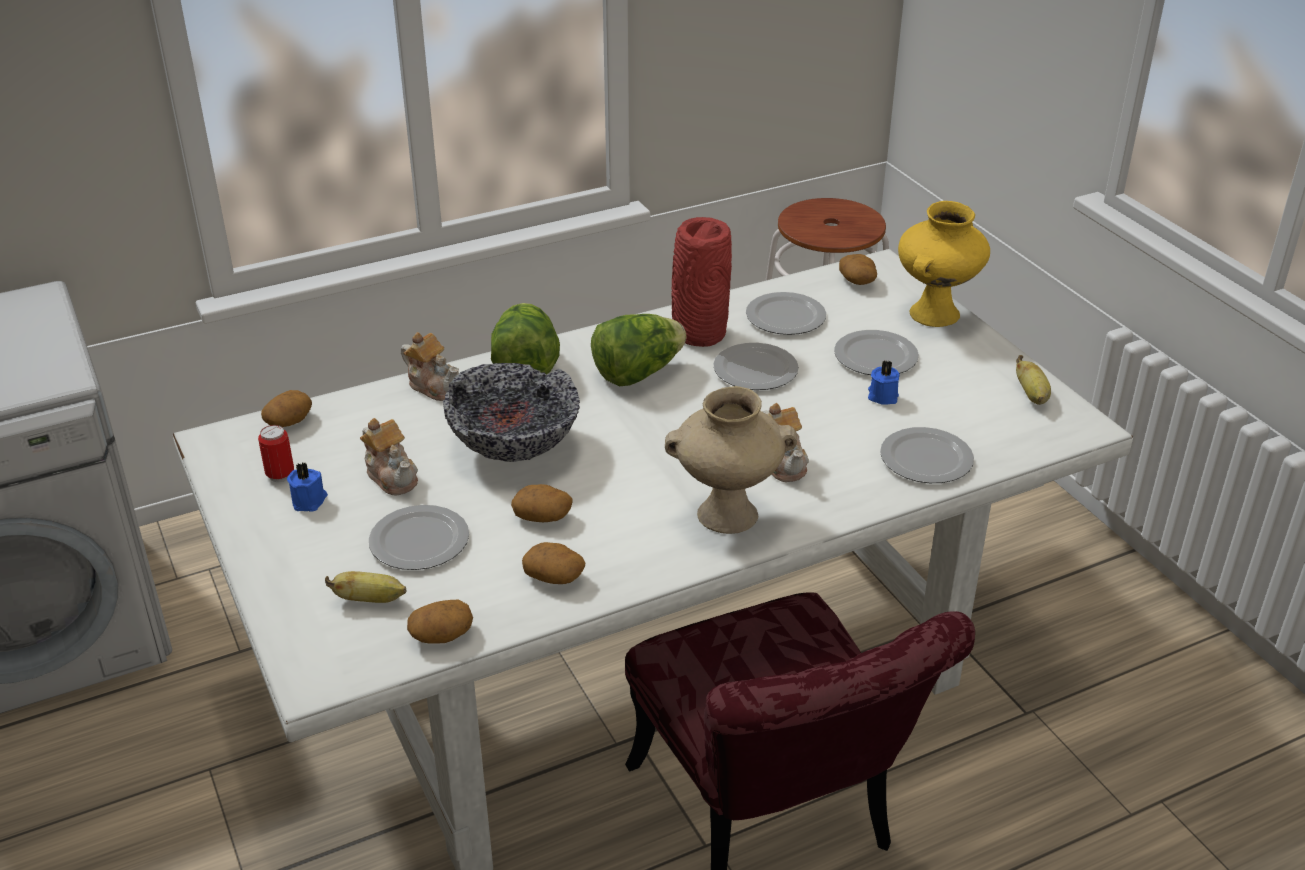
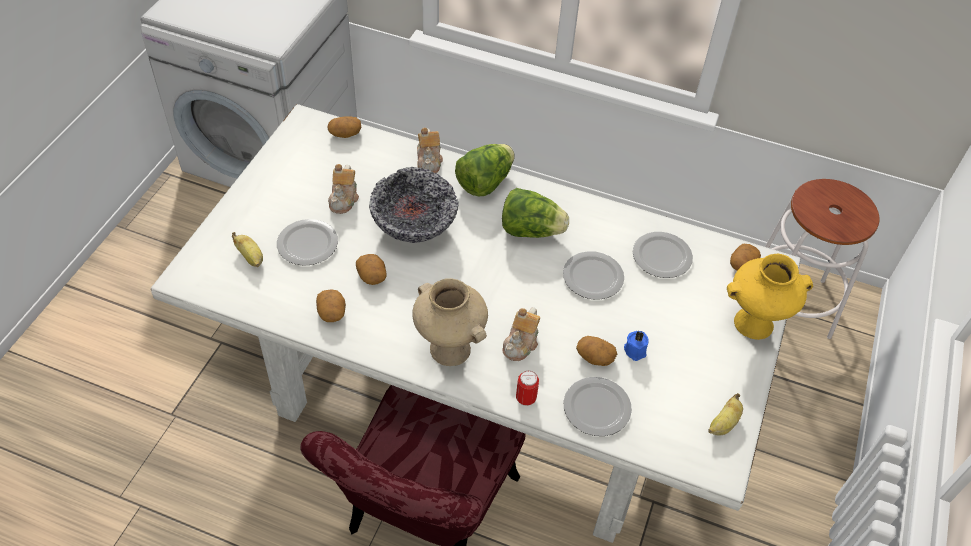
camera: 45 degrees right, 15 degrees up
(280, 475) = (304, 161): can -> can (525, 398)
(310, 501) = (297, 185): blue candle -> none
(441, 635) = (251, 300): potato -> potato (594, 357)
(698, 334) = (598, 230): red vase -> none
(876, 356) = (673, 322): plate -> none

